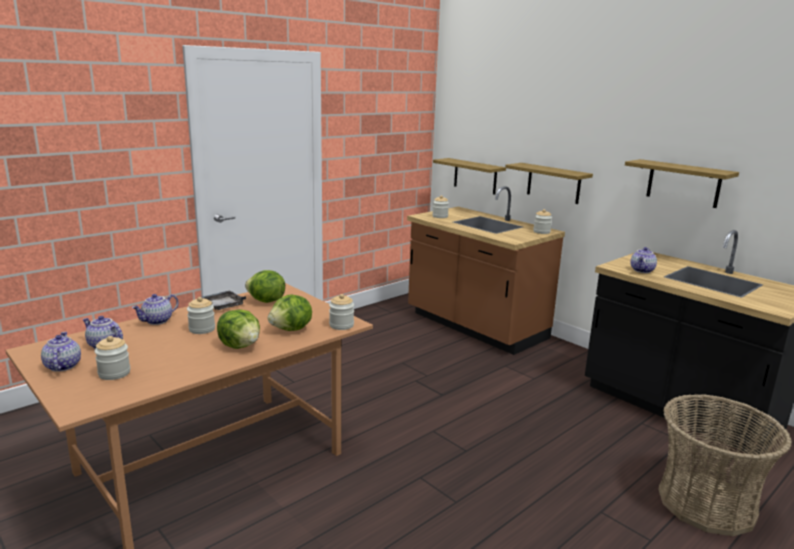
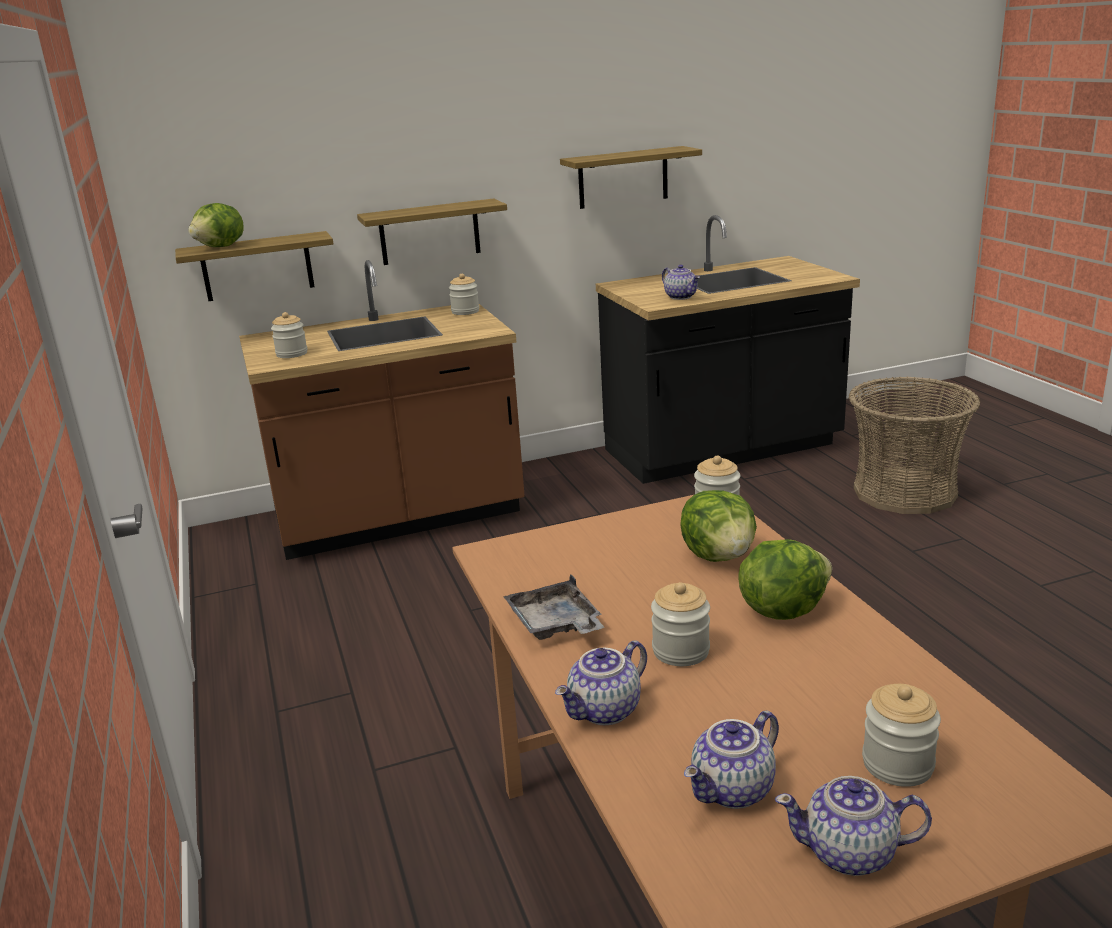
camera: 65 degrees left, 5 degrees up
(157, 321) = (605, 711): teapot -> teapot turned 75 degrees clockwise
(266, 301) = (554, 572): lettuce -> lettuce (221, 247)

